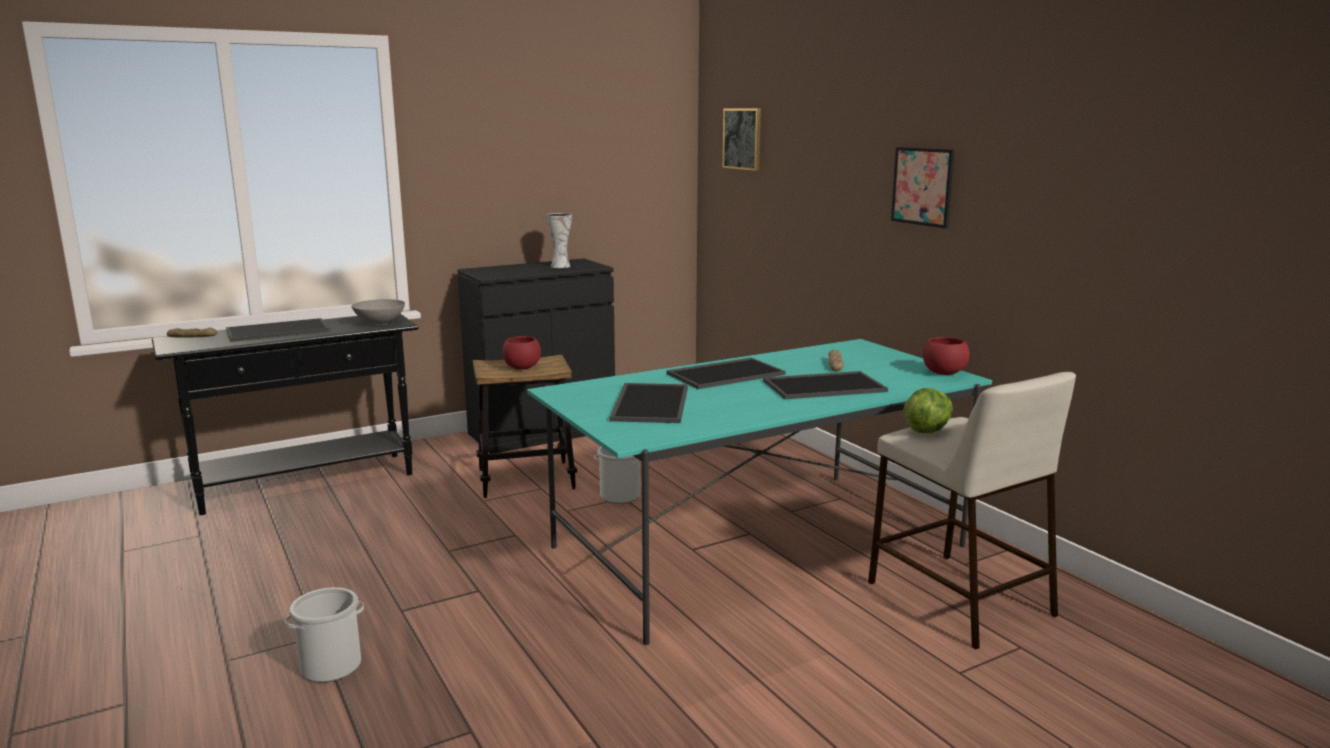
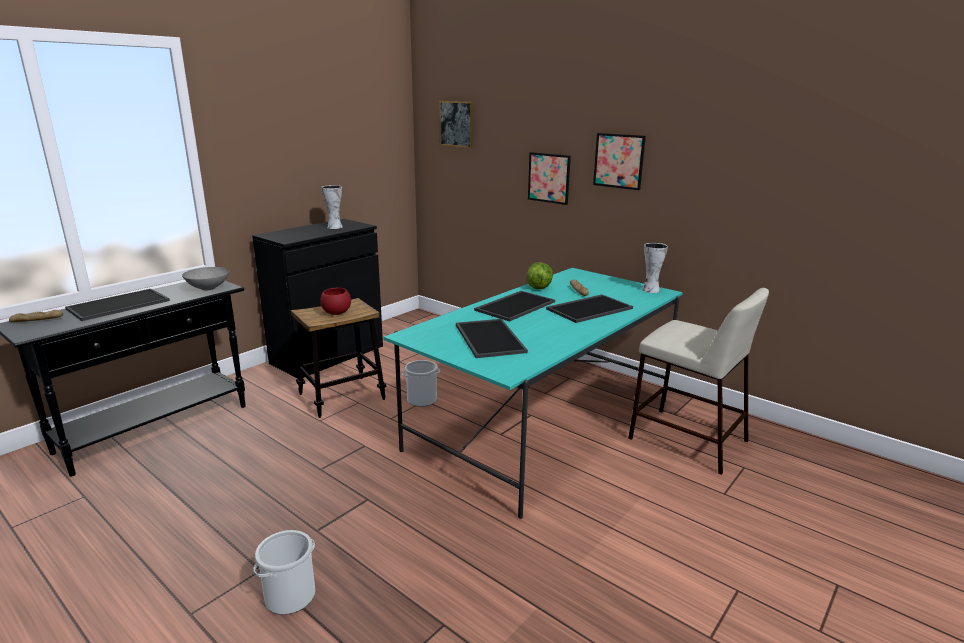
camera: 20 degrees left, 5 degrees up
(841, 211) = (549, 178): none -> picture
(927, 429) = (669, 333): lettuce -> lettuce (539, 287)
(943, 373) = (649, 290): red bowl -> vase

